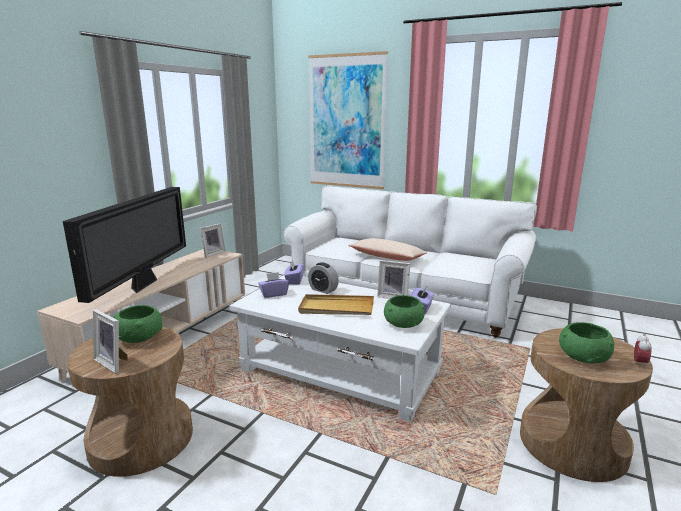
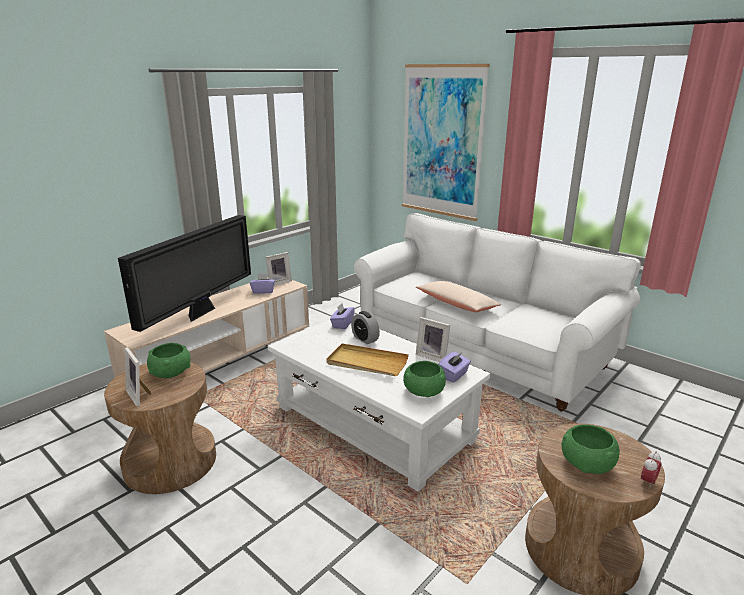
camera: 15 degrees right, 5 degrees up
(274, 294) = (314, 338): purple tissue box -> purple tissue box (263, 291)

